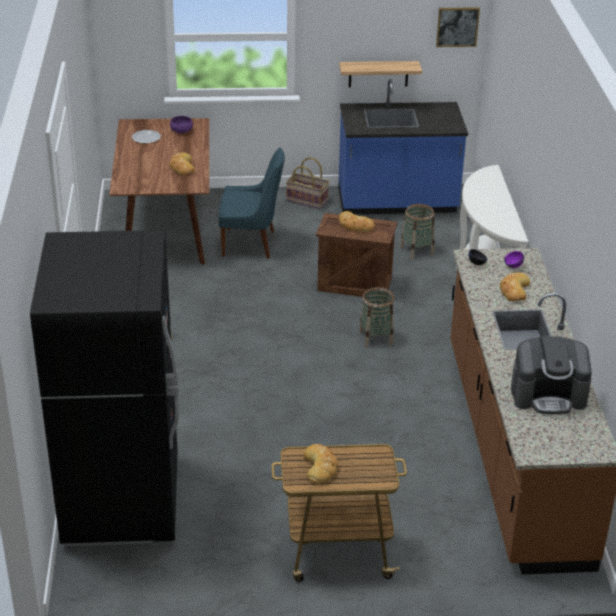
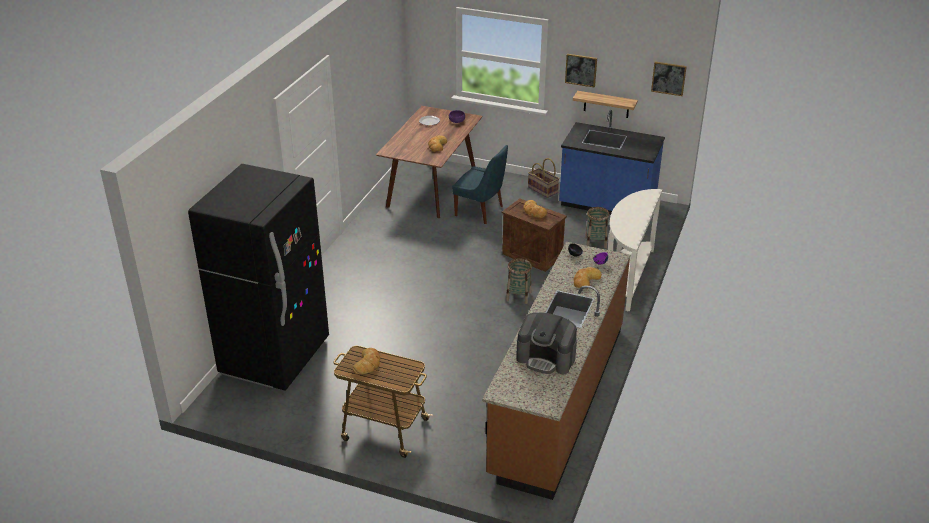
camera: 25 degrees right, 0 degrees up
(343, 34) = (581, 70): none -> picture

